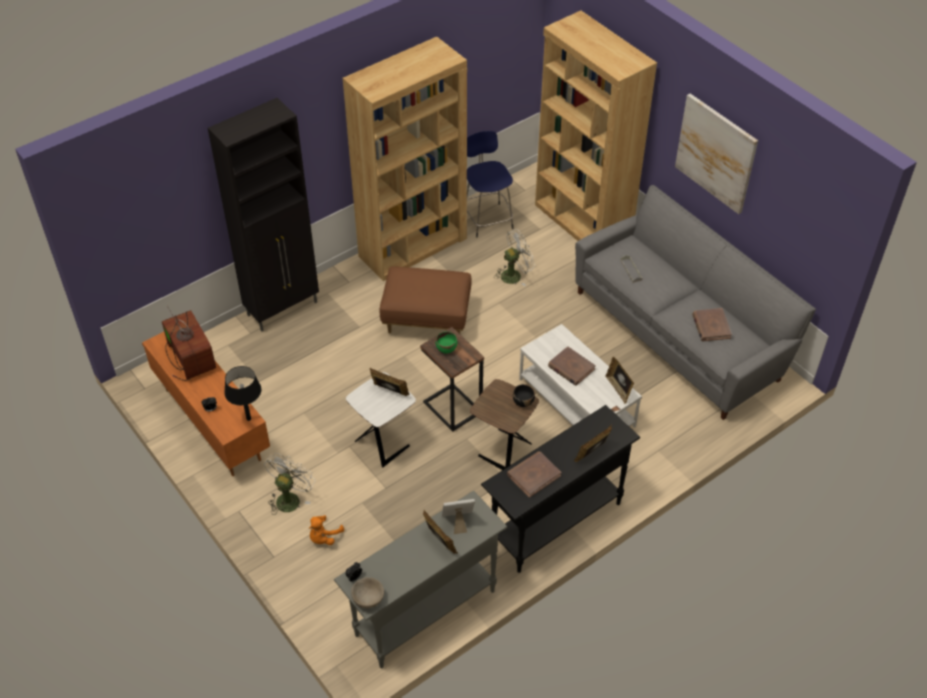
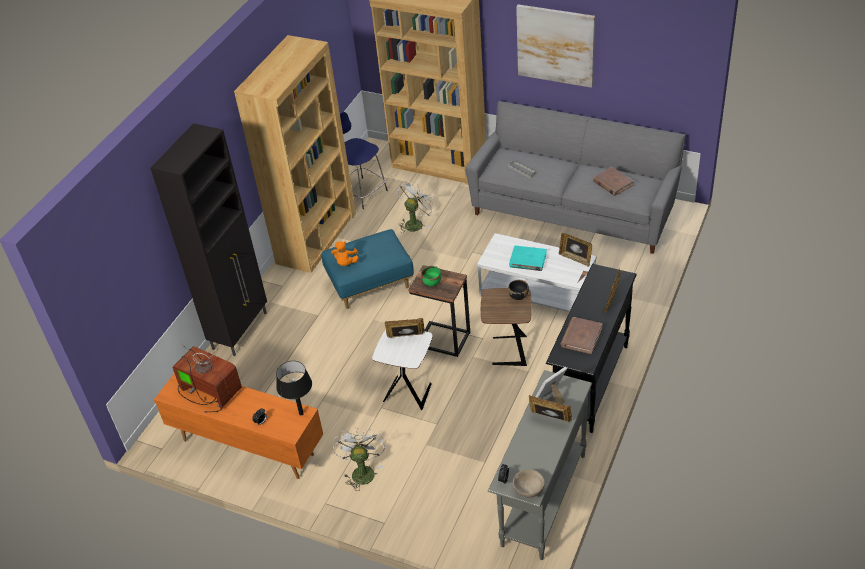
camera: 25 degrees left, 5 degrees down
(324, 537) = (415, 486): orange plush toy -> orange plush toy (346, 263)
(426, 320) = (370, 286): brown ottoman -> blue ottoman
(571, 368) = (527, 260): brown book -> turquoise book

